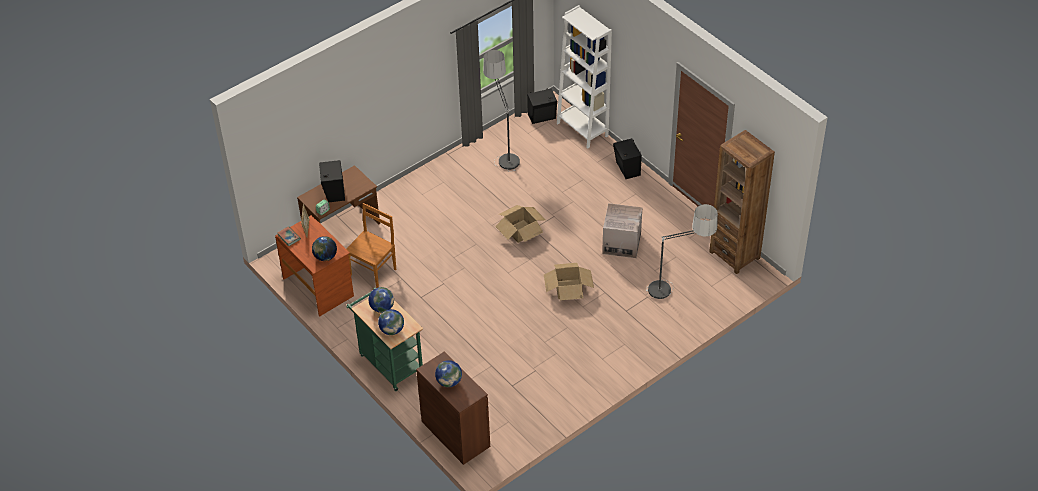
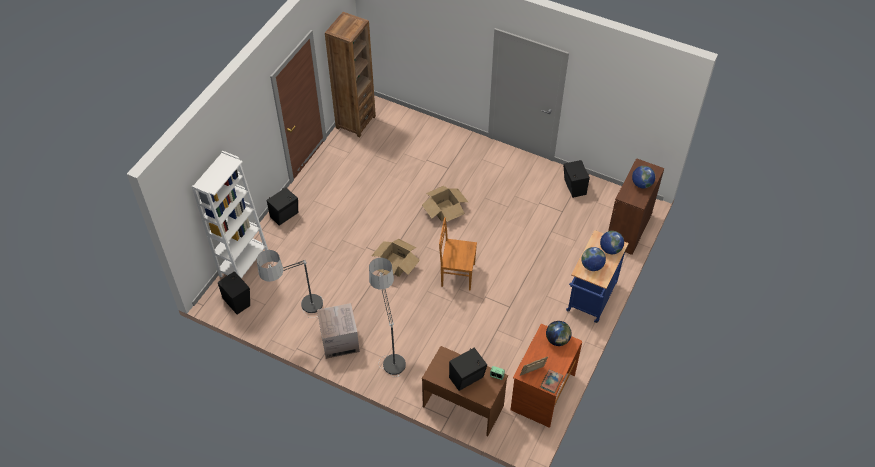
camera: 115 degrees left, 5 degrees up
(374, 271) = (500, 356): brown chair -> brown chair (456, 274)
(389, 362) = (590, 300): green cart -> blue cart
(539, 410) = (574, 188): none -> black speaker
(621, 243) = (377, 192): cardboard box -> cardboard box (340, 341)
(678, 292) = (412, 143): floor lamp -> floor lamp (389, 350)

